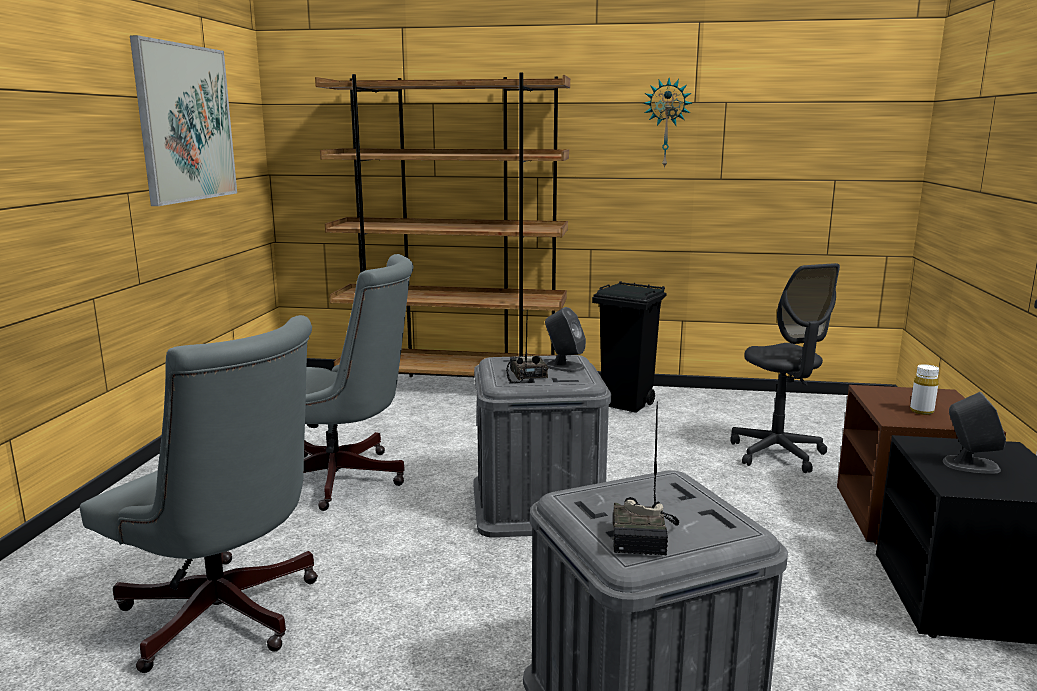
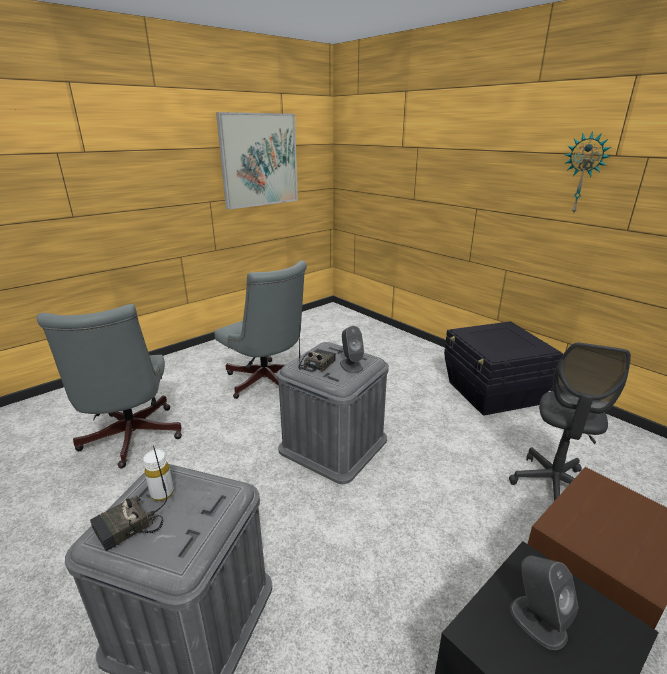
camera: 40 degrees right, 10 degrees up
(452, 387) = (398, 341): brown bookcase -> none
(627, 404) = (492, 393): black trash can -> black storage box
(921, 411) = (606, 532): white bottle -> white bottle (162, 493)

